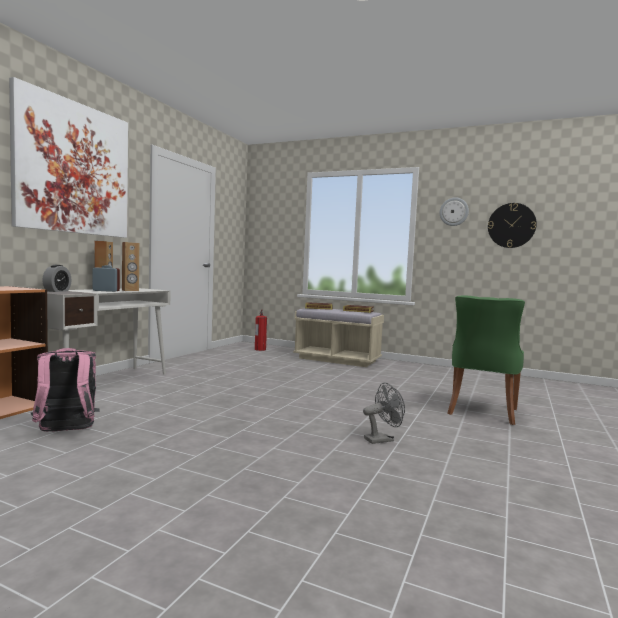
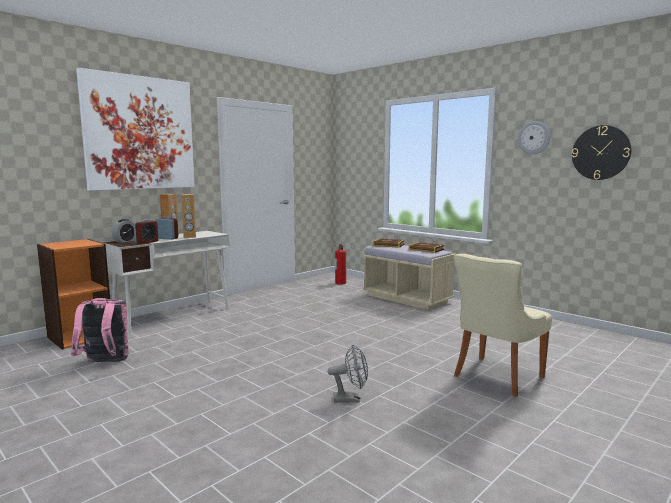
camera: 20 degrees right, 5 degrees up
(88, 292) = (146, 242): none -> alarm clock
(481, 412) = (496, 377): green chair -> beige chair

